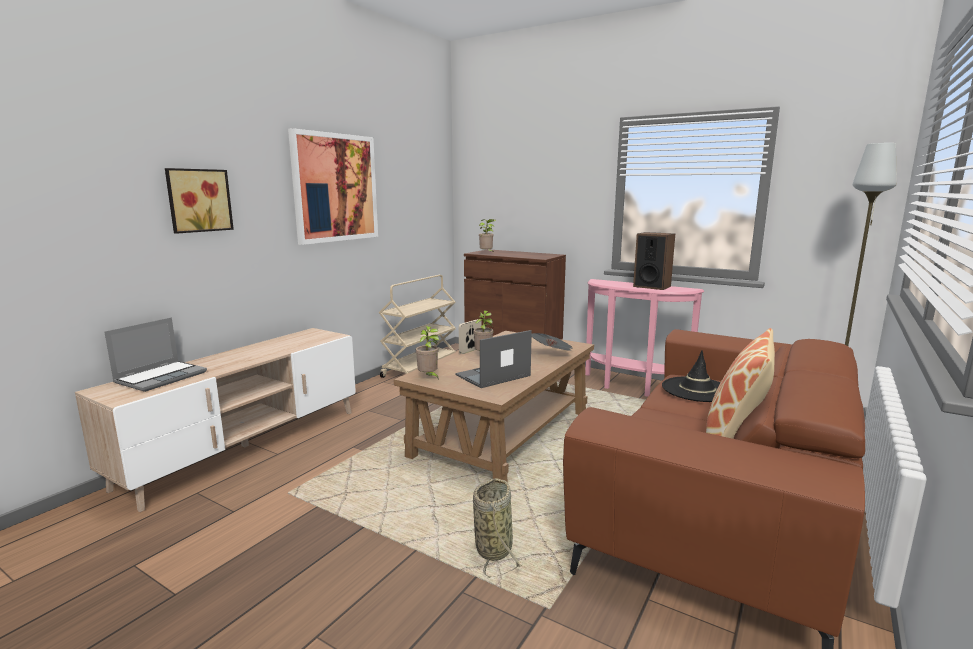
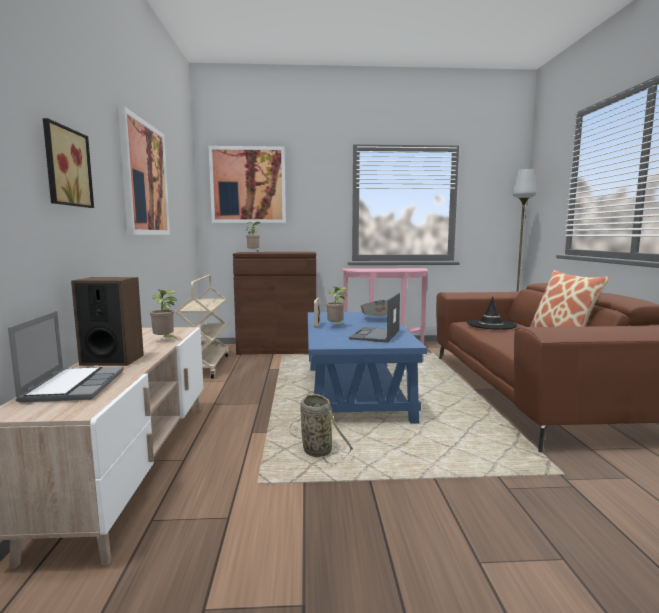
camera: 35 degrees left, 5 degrees down
(428, 377) = (333, 343): potted plant -> potted plant (165, 340)
(494, 547) = (477, 457): basket -> basket (315, 450)
(500, 174) = (248, 185): none -> picture
(503, 434) = (356, 392): brown coffee table -> blue coffee table
(652, 286) = (396, 269): speaker -> speaker (112, 360)

